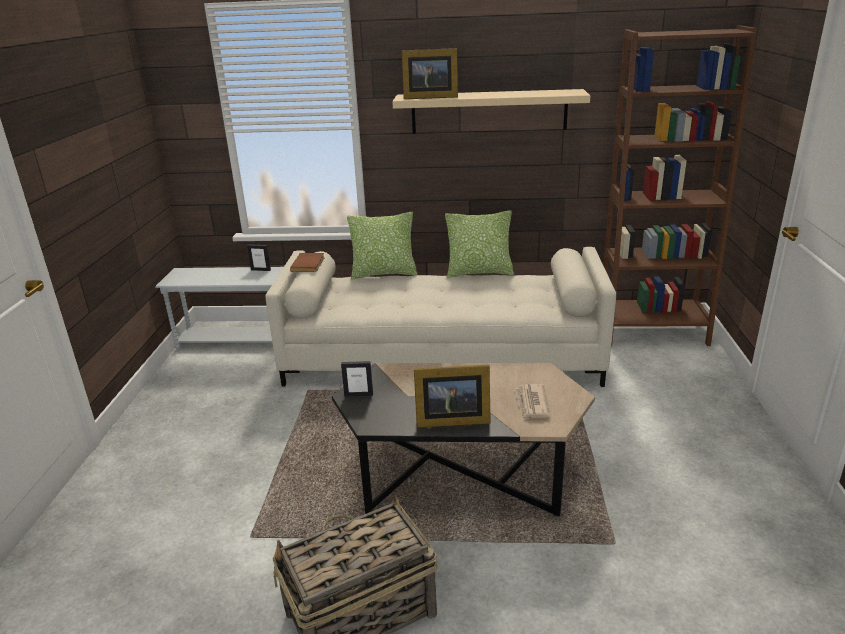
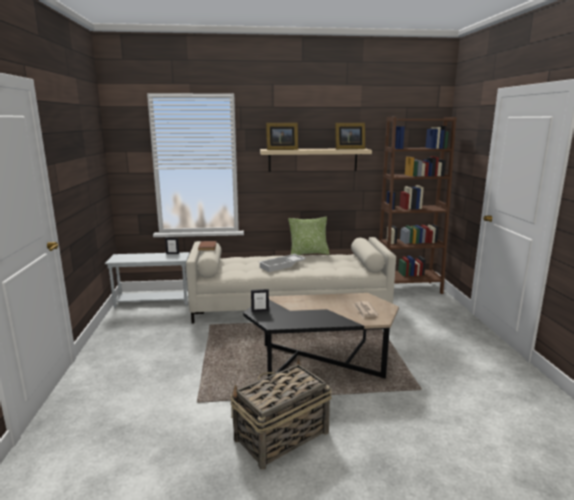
camera: 10 degrees left, 10 degrees down
(384, 273) = (250, 255): pillow -> none
(426, 298) = (282, 266): none -> white tray
(450, 419) = (320, 320): picture frame -> picture frame (348, 149)

